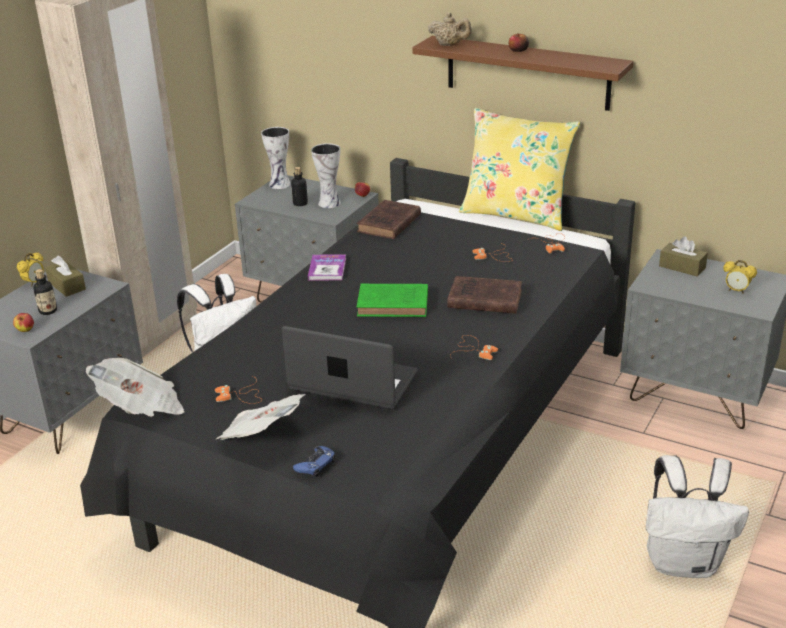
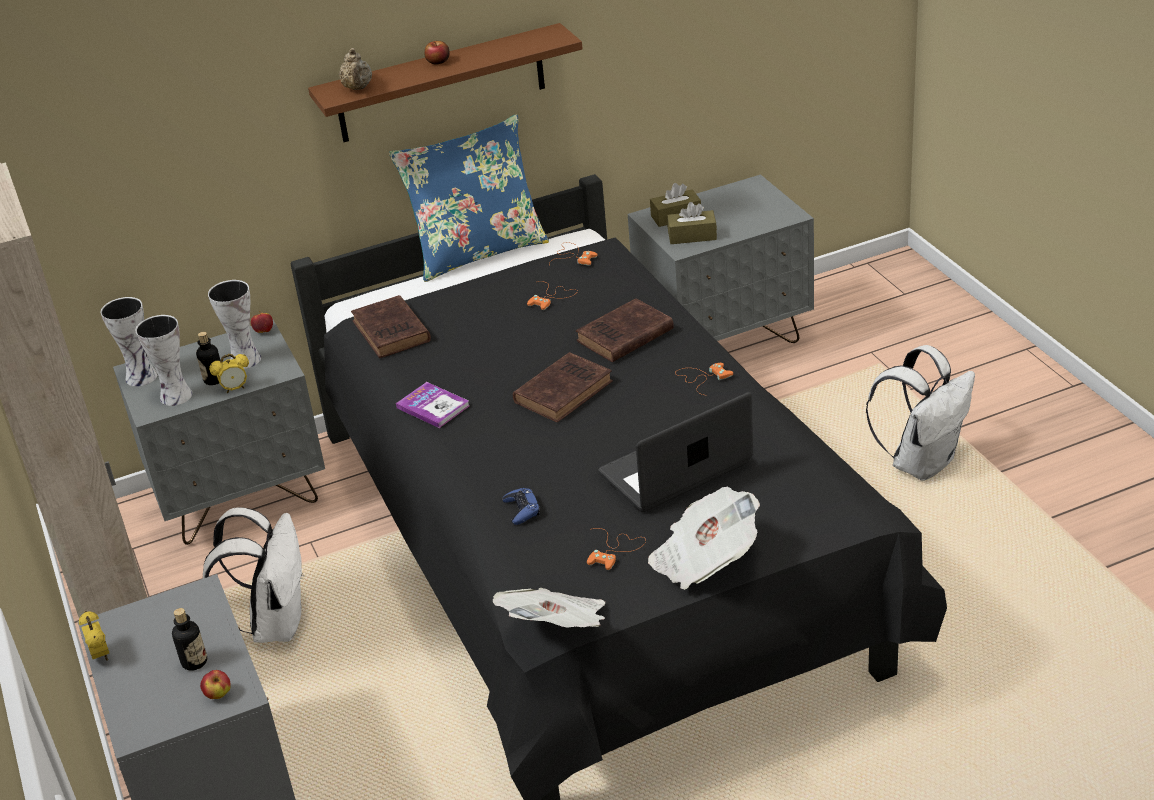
camera: 50 degrees left, 5 degrees up
(67, 286) = (150, 628): brown tissue box -> brown tissue box (692, 236)
(272, 200) = (174, 396): none -> vase
(315, 465) = (786, 542): blue game controller -> blue game controller (522, 510)
(395, 304) = (565, 391): green book -> brown book
(449, 45) = (358, 88): beige teapot -> beige teapot turned 105 degrees clockwise
(516, 214) = (478, 252): yellow pillow -> blue pillow
(736, 291) = (748, 210): alarm clock -> alarm clock (235, 389)

